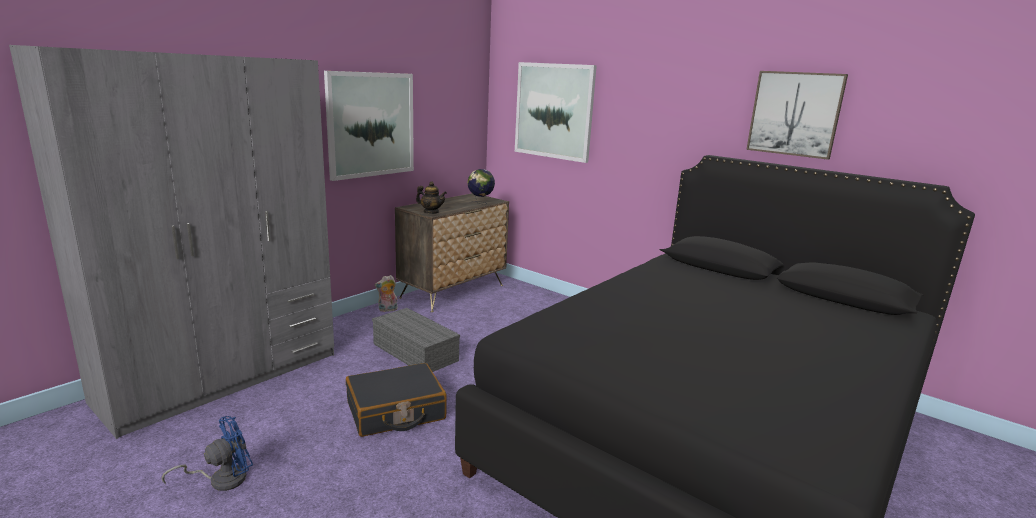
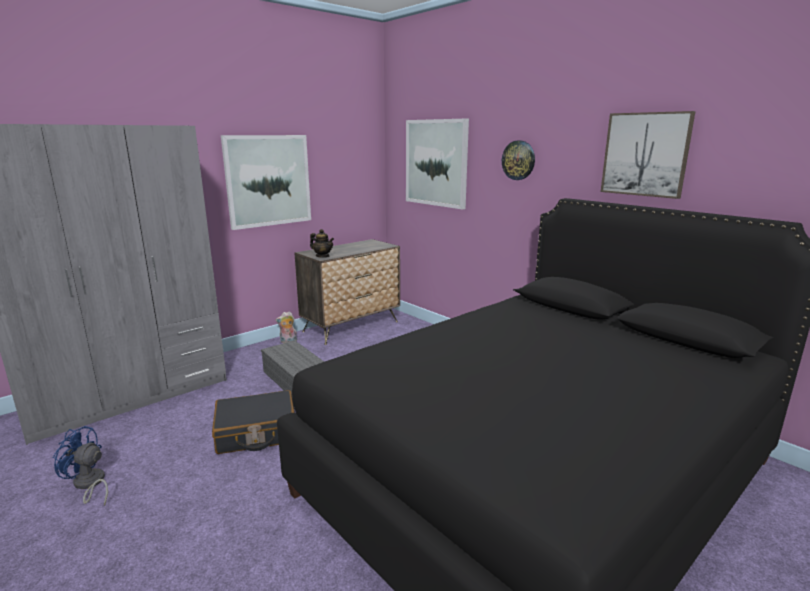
camera: 10 degrees right, 0 degrees up
(221, 479) = (89, 485): blue fan -> blue fan turned 135 degrees counterclockwise
(480, 203) = (372, 248): globe -> none
(654, 113) = (518, 160): none -> wall clock

